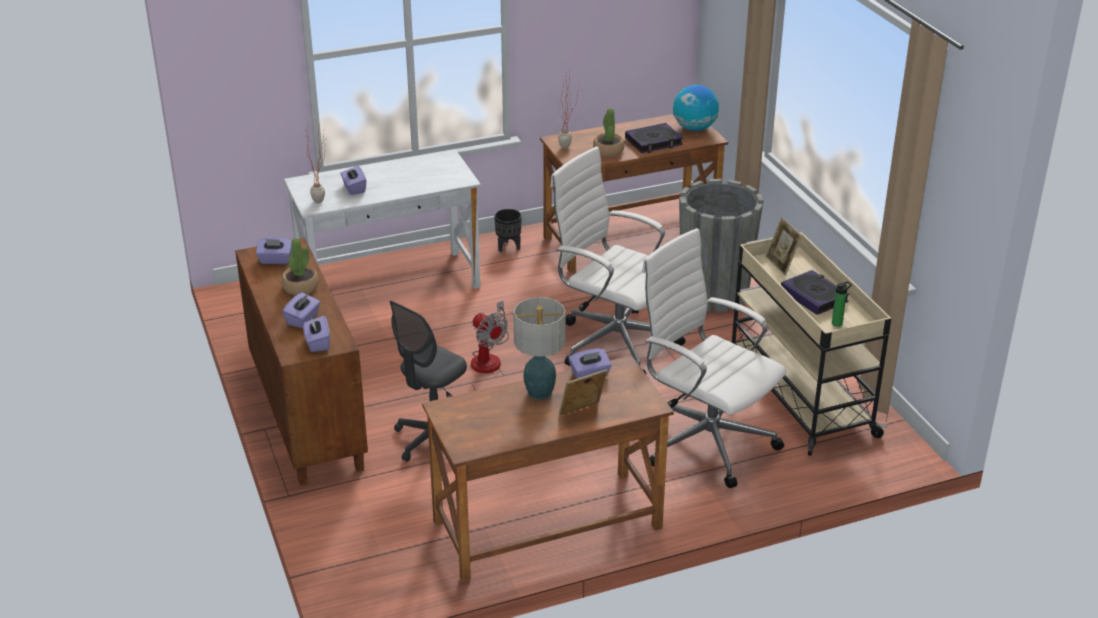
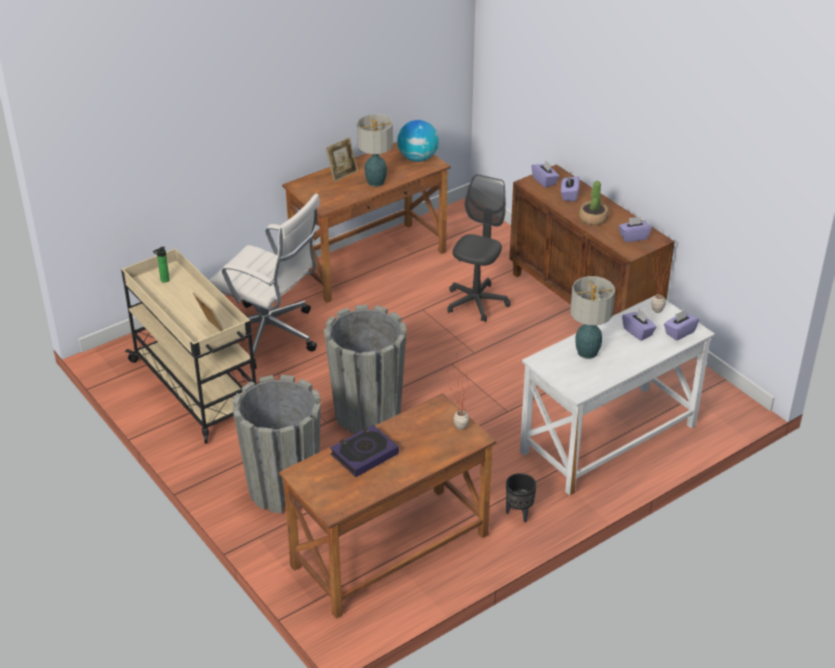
camera: 165 degrees right, 5 degrees up
(415, 180) = (587, 352): none -> table lamp
(489, 357) = (471, 377): fan -> none
(590, 375) = (346, 198): purple tissue box -> purple tissue box (679, 332)
(608, 151) = (411, 430): potted plant -> none
(614, 342) = (367, 413): white office chair -> grey planter
(694, 128) = (322, 488): globe -> globe (418, 158)
(814, 296) = (182, 302): book -> none

